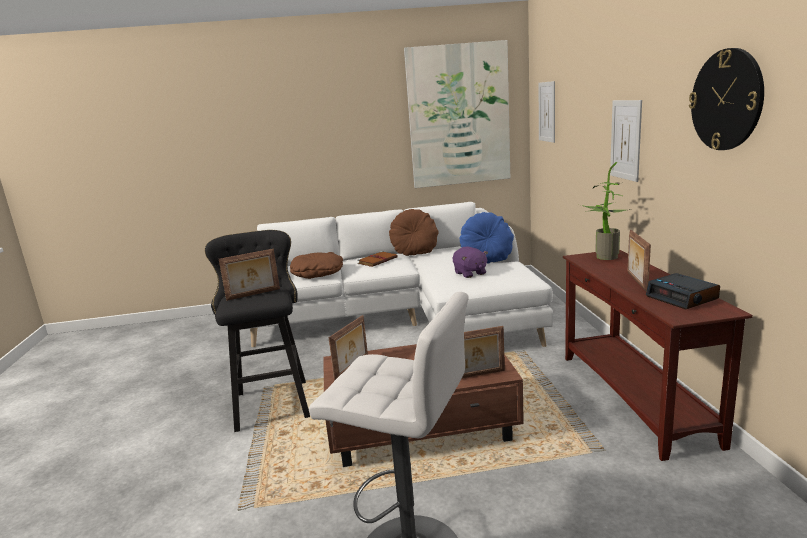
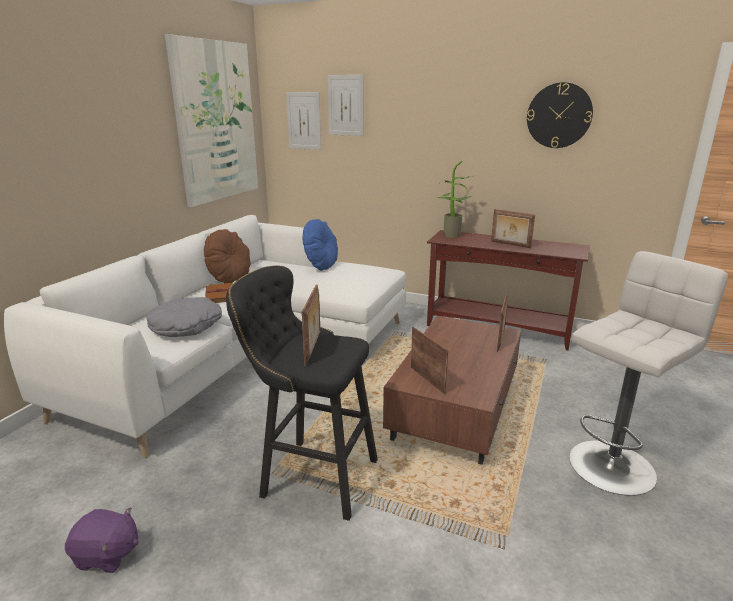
camera: 60 degrees left, 5 degrees up
(317, 273) = (184, 327): brown pillow -> grey pillow
(470, 273) = (338, 278): purple plush toy -> purple plush toy (107, 555)
(625, 140) = (441, 144): picture -> picture (346, 105)
(682, 298) = (550, 246): alarm clock -> none

